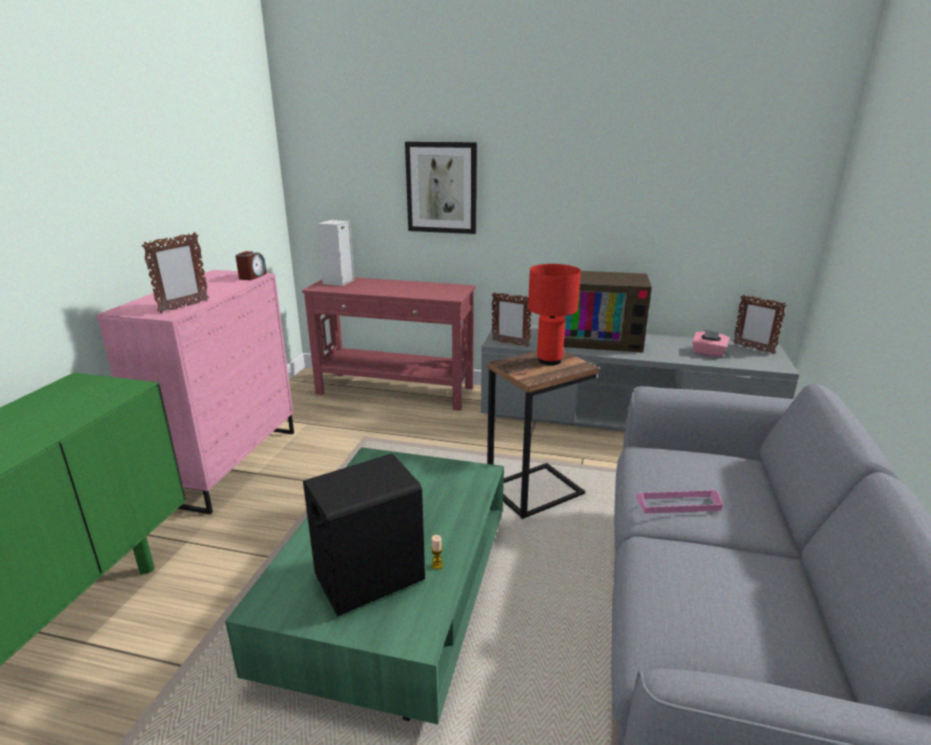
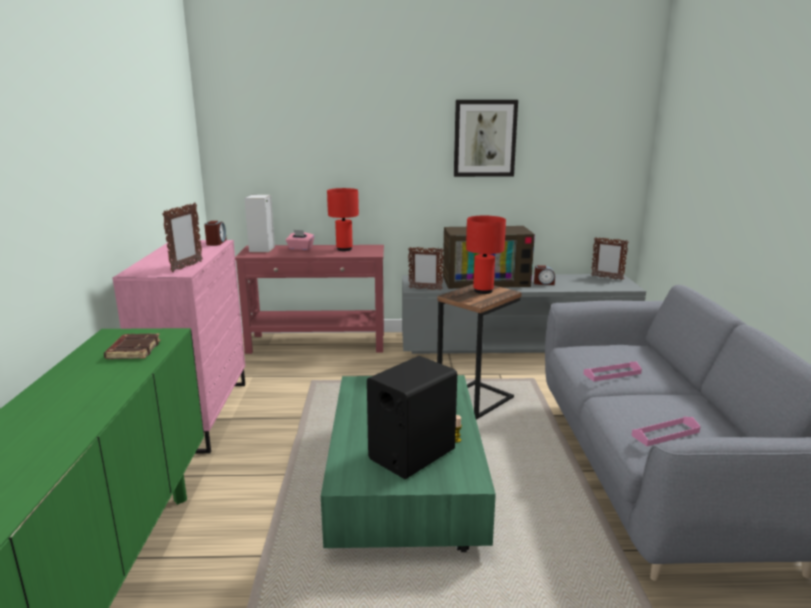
camera: 15 degrees left, 5 degrees down
(71, 406) = (133, 350): none -> brown book
(425, 288) = (344, 249): none -> red table lamp
(442, 188) = (352, 164): picture -> picture (484, 138)
(663, 349) = (544, 283): none -> alarm clock
(703, 629) = (665, 434): none -> pink tray
(708, 353) = (577, 283): pink tissue box -> pink tissue box (300, 248)

